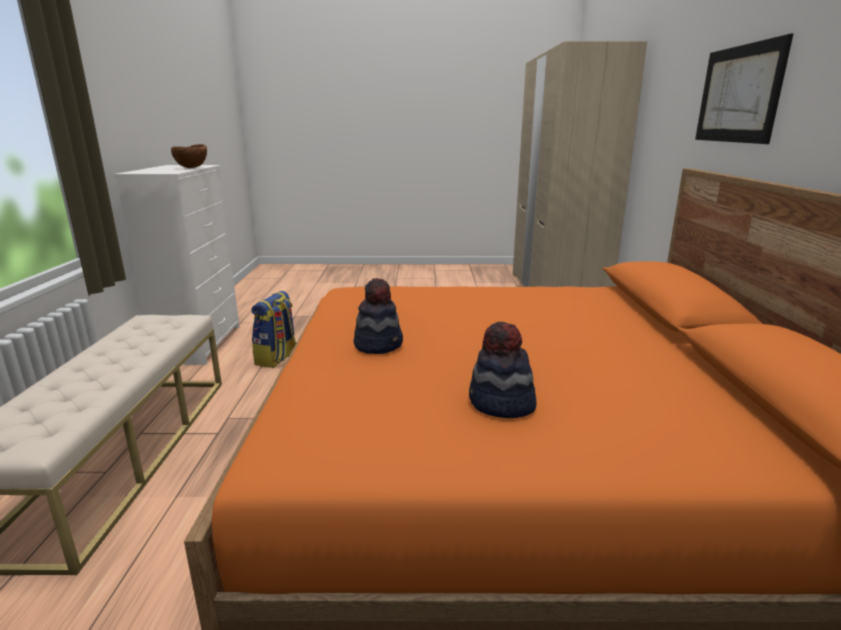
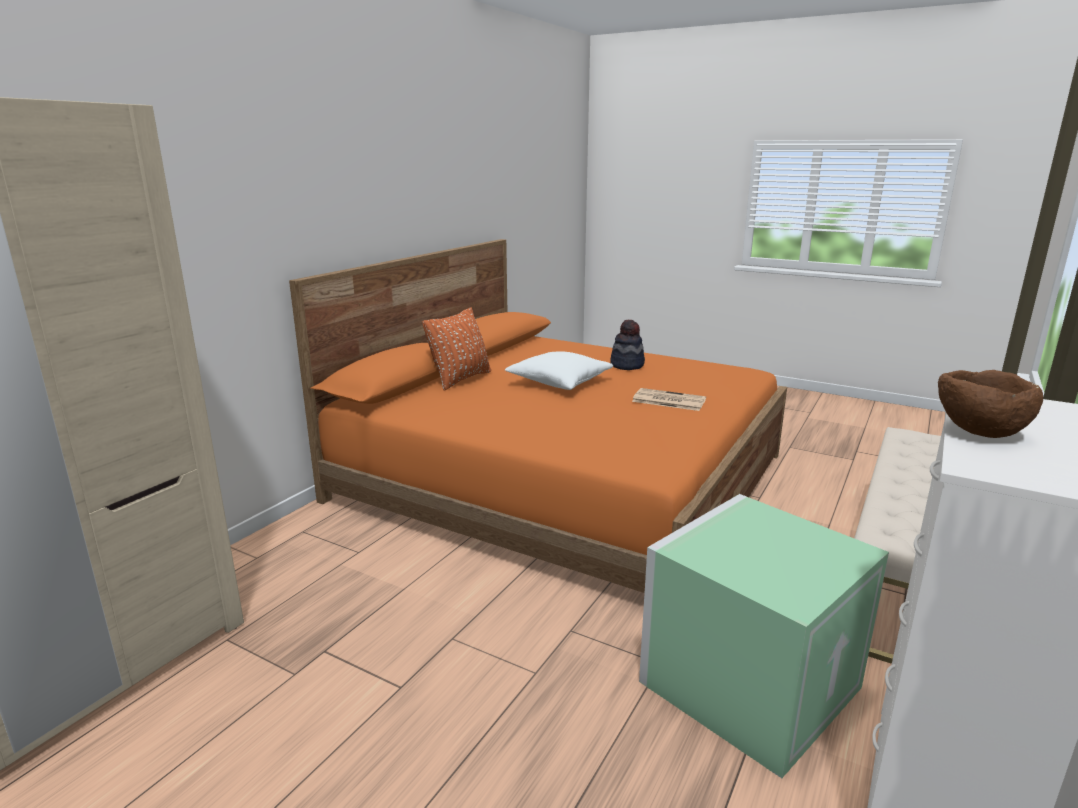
camera: 150 degrees left, 0 degrees up
(277, 358) = (748, 682): backpack -> green storage box
(379, 344) = (667, 400): hat -> newspaper
(529, 341) = (559, 382): none -> white pillow
(636, 325) = (460, 379): none -> orange pillow
(738, 94) = (317, 200): picture -> none

